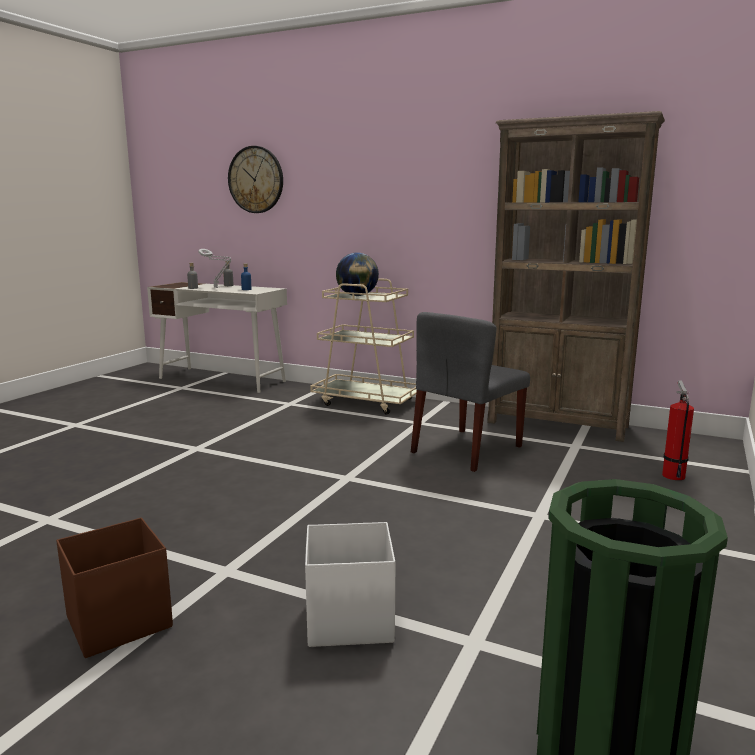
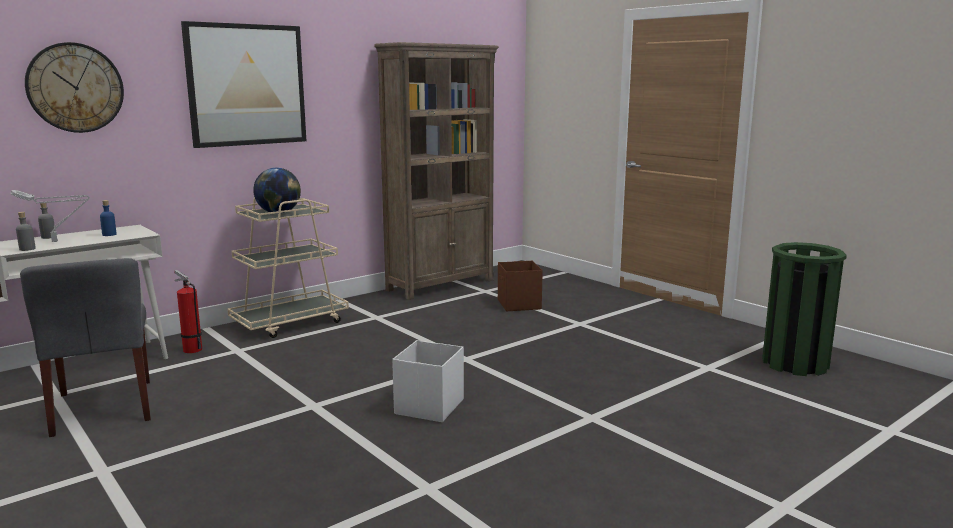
camera: 65 degrees left, 0 degrees up
(117, 622) = (644, 459): brown storage box -> brown storage box (519, 305)
(348, 620) = (674, 391): white storage box -> white storage box (428, 407)
(373, 176) = (246, 85): none -> picture
(466, 449) = (455, 316): grey chair -> grey chair (104, 407)
(672, 474) = (554, 285): fire extinguisher -> fire extinguisher (191, 349)

